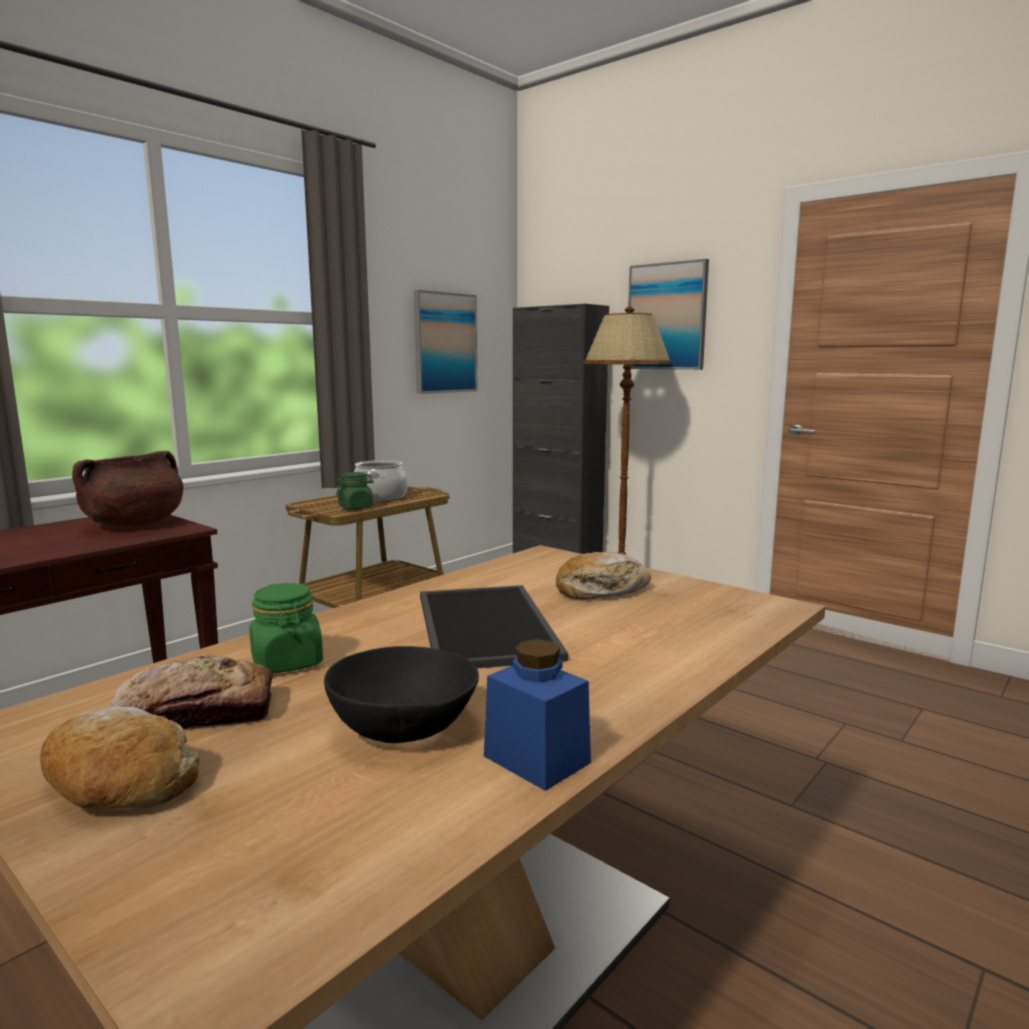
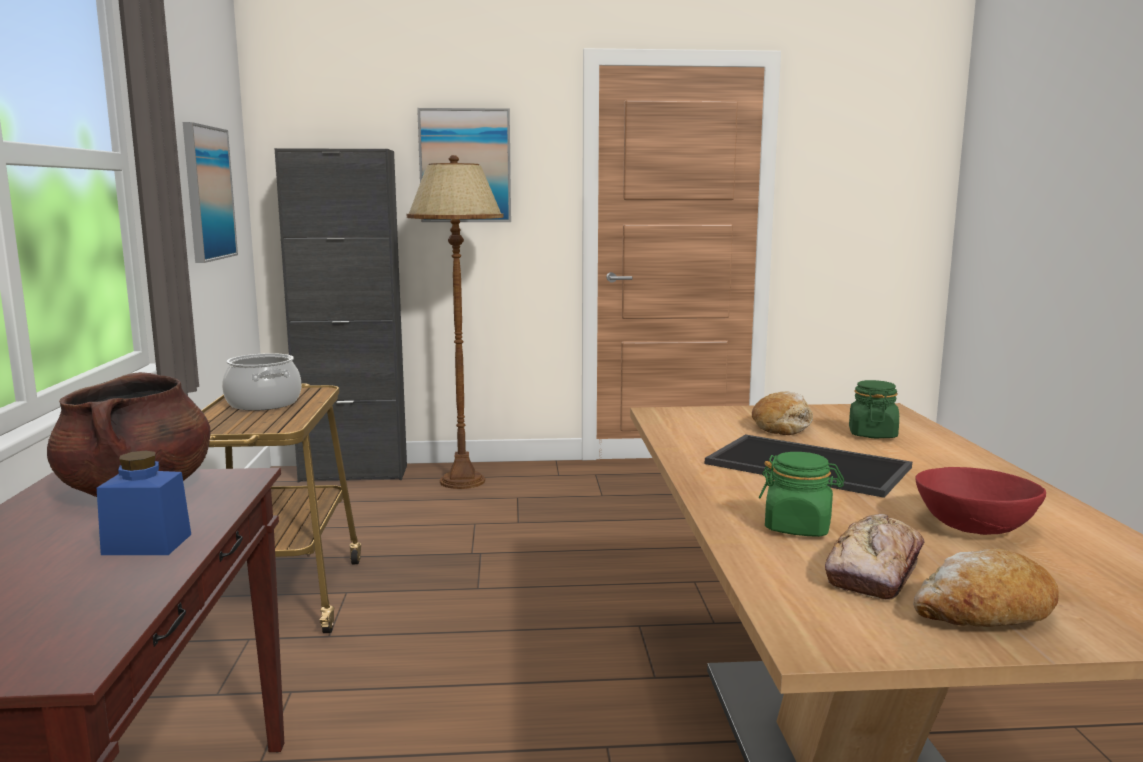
camera: 45 degrees left, 0 degrees up
(356, 507) = (284, 418): green jar -> green jar (872, 434)
(403, 726) = (973, 525): black bowl -> red bowl
(536, 759) = (1060, 511): blue jar -> blue jar (147, 544)

